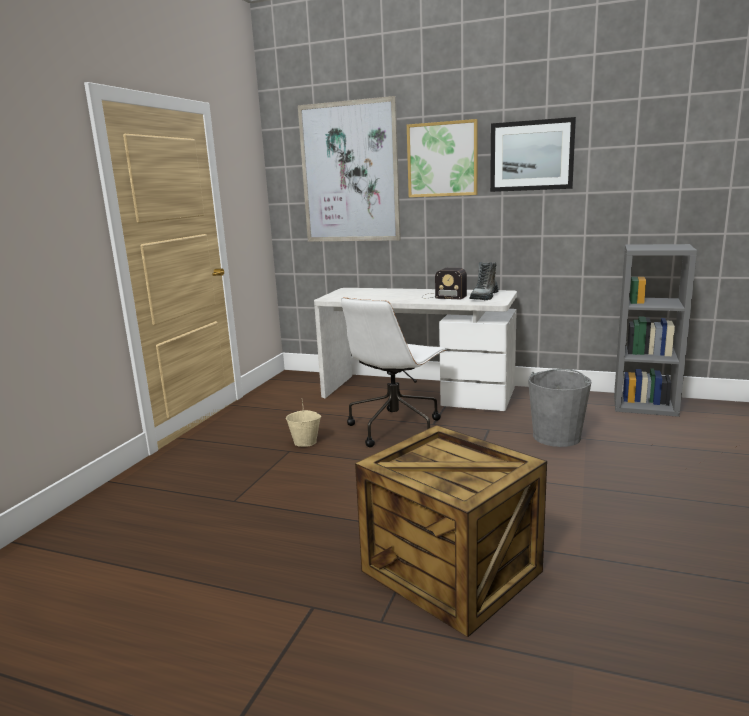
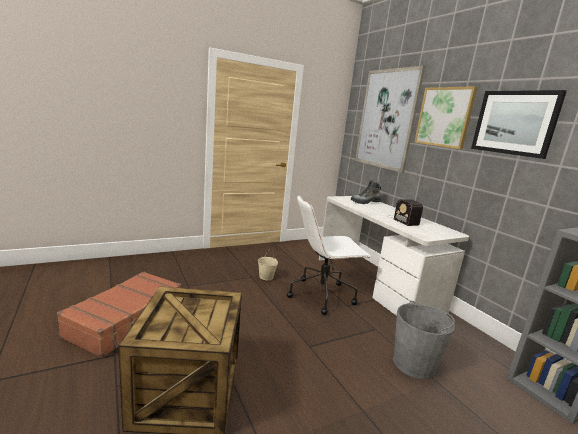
camera: 40 degrees right, 0 degrees up
(243, 575) = (127, 320): none -> brown suitcase
(484, 297) = (428, 230): boot -> boot (365, 202)

